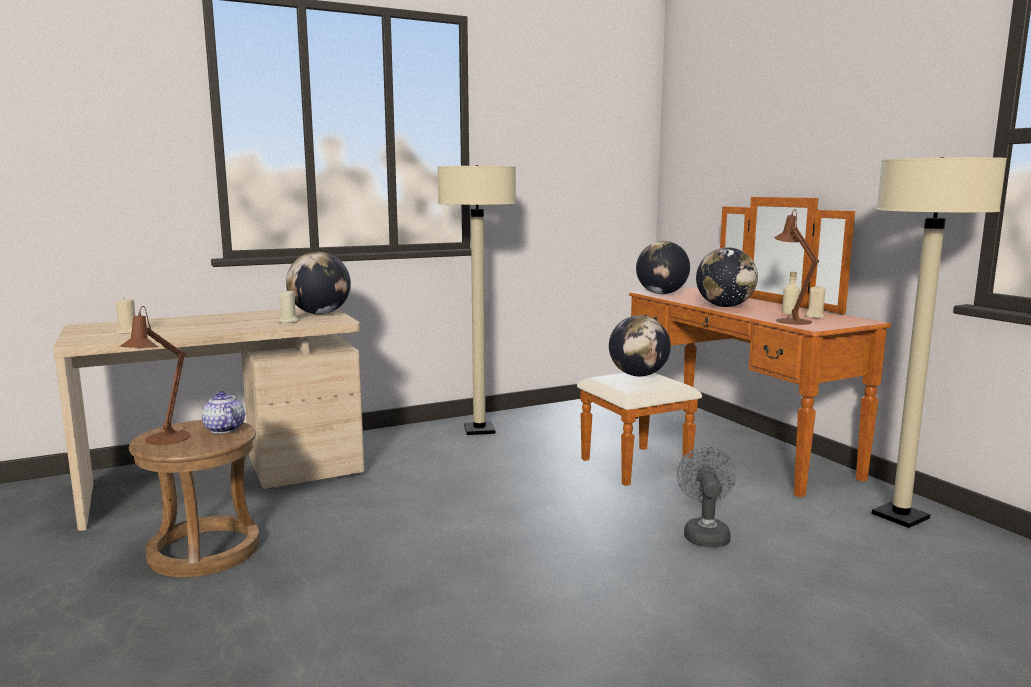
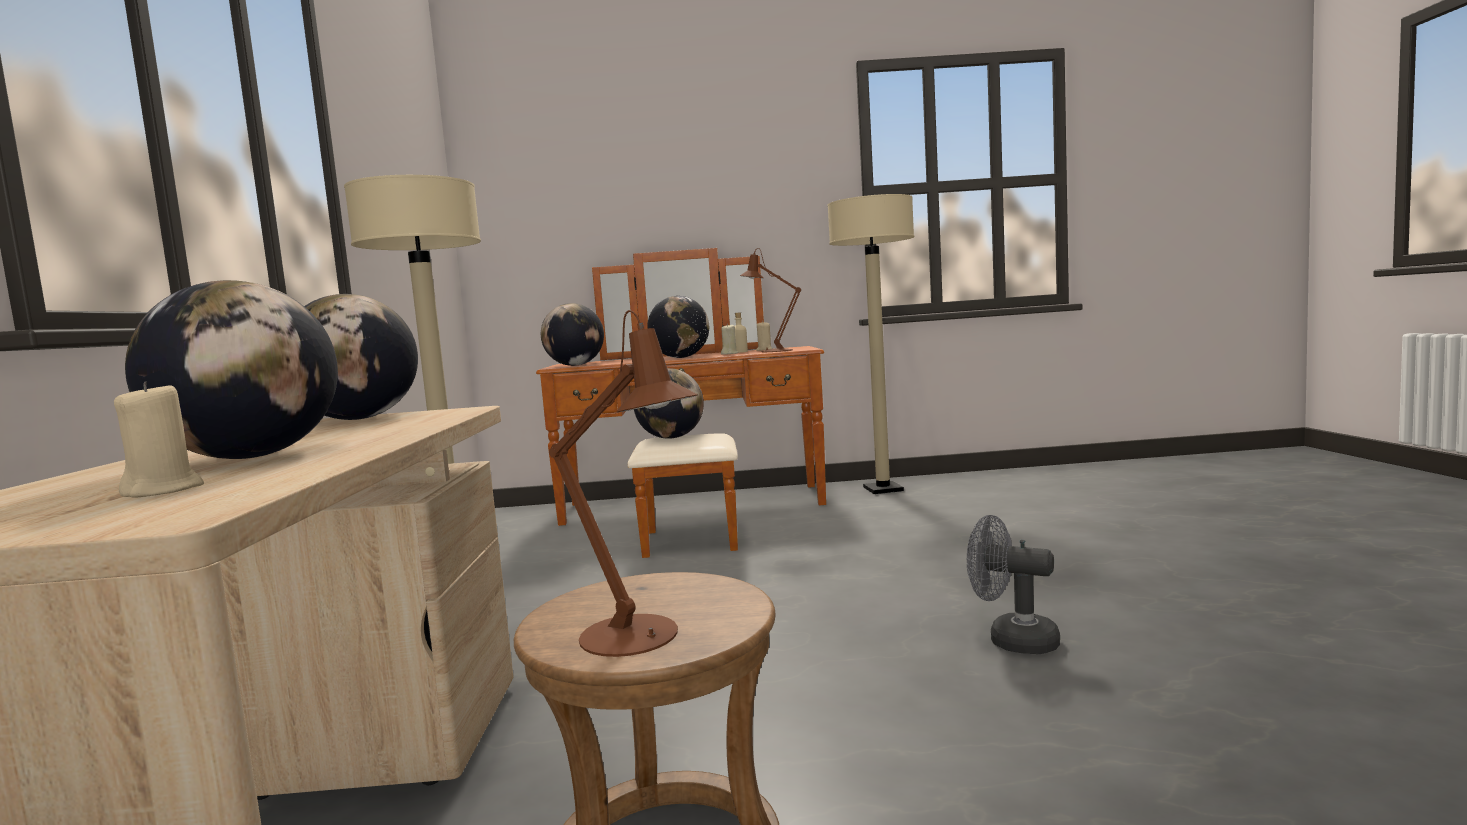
camera: 65 degrees left, 5 degrees down
(199, 325) = (251, 457): none -> globe
(223, 429) = (631, 592): teapot -> none
(288, 321) = (390, 424): beige candle -> beige candle (729, 354)
(705, 534) = (871, 539): grey fan -> grey fan (1012, 640)

